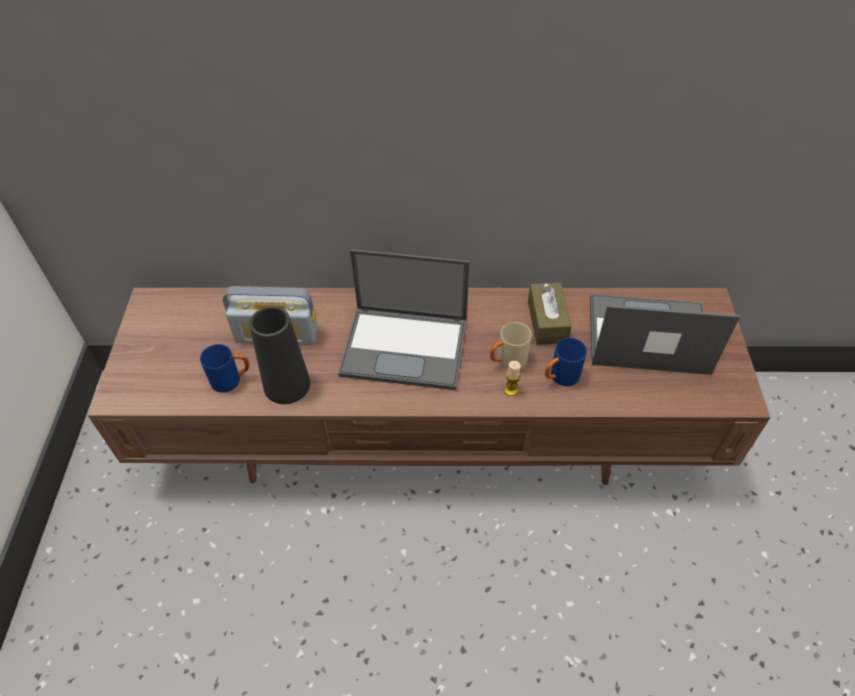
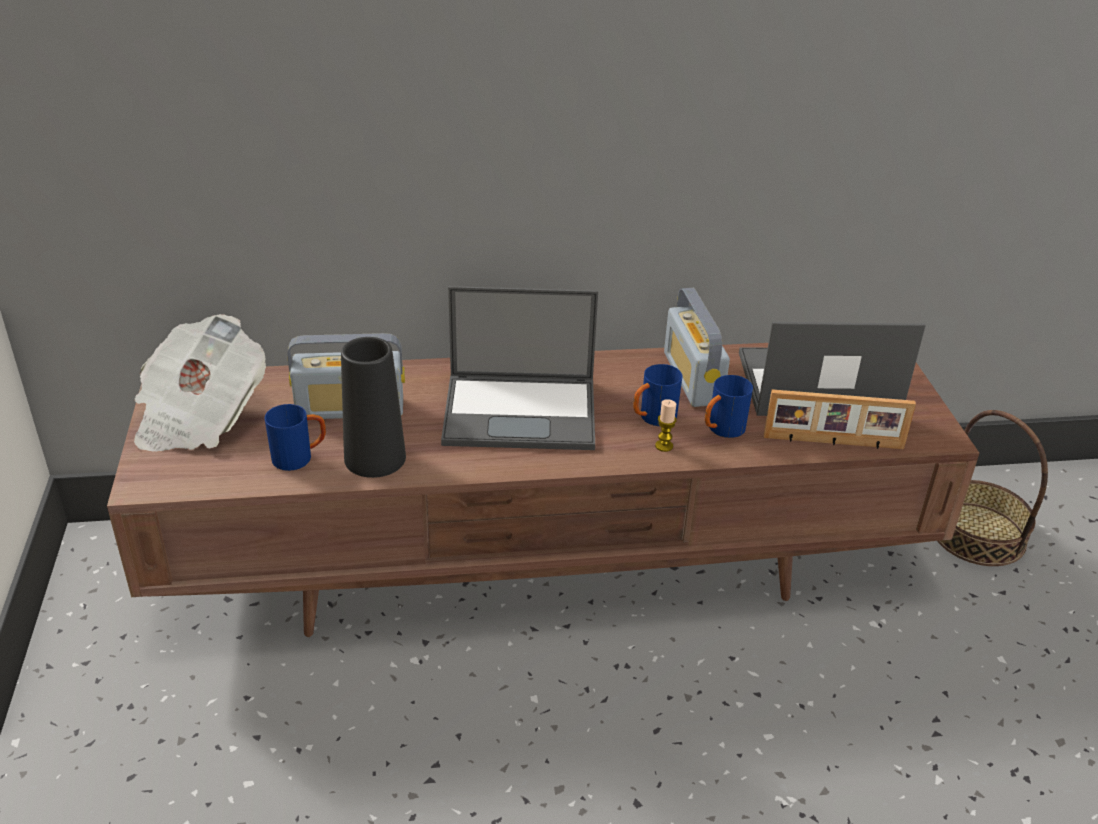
camera: 10 degrees left, 15 degrees down
(165, 334) = (199, 416): none -> newspaper
(507, 361) = (652, 419): beige mug -> blue mug
(547, 321) = (692, 378): brown tissue box -> radio
(649, 398) = (833, 443): none -> picture frame
(769, 436) = (978, 534): none -> basket

